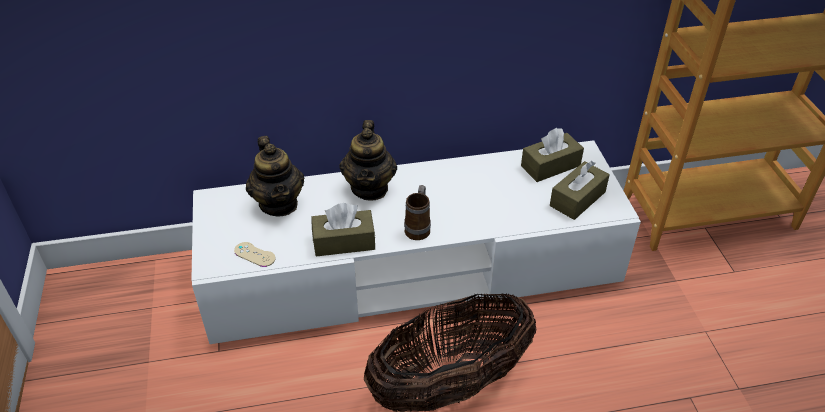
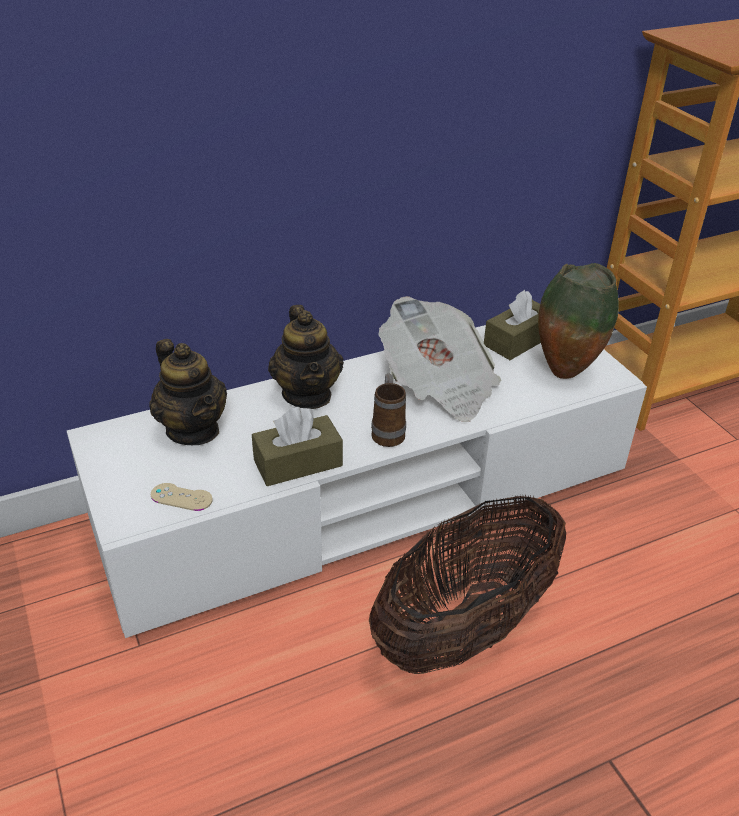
camera: 15 degrees left, 5 degrees down
(472, 195) = (438, 385): none -> newspaper
(577, 199) = (565, 372): brown tissue box -> vase

